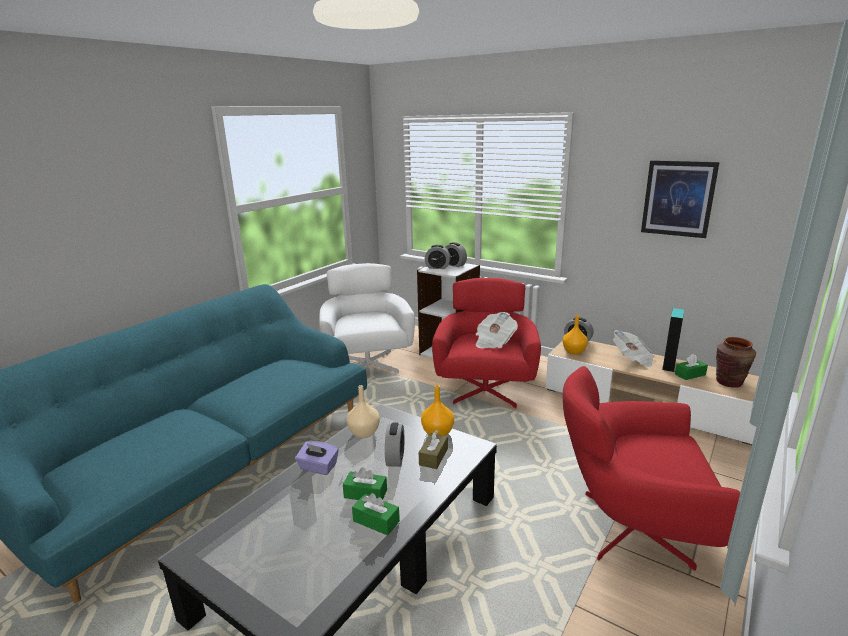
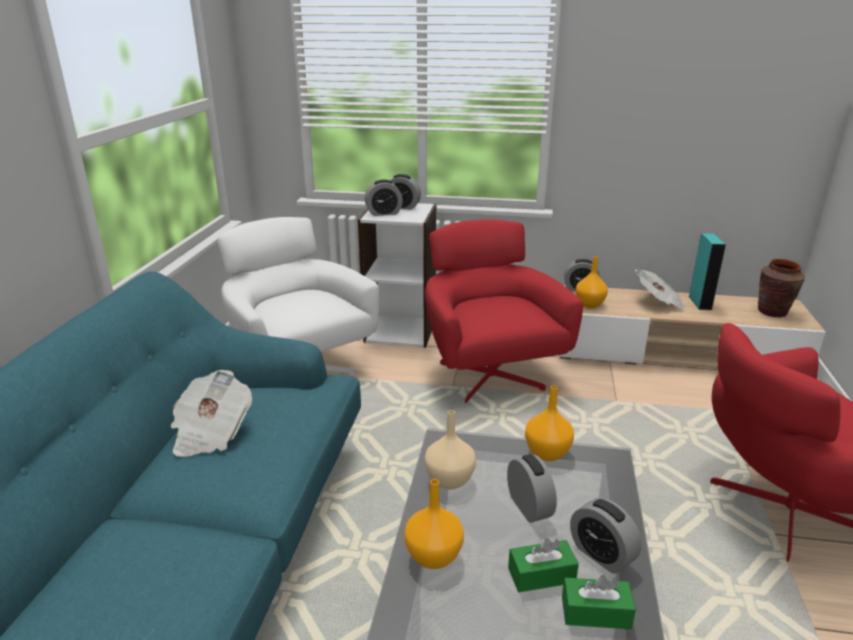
camera: 25 degrees left, 5 degrees up
(318, 467) = (434, 556): purple tissue box -> orange vase
(411, 494) = (601, 554): none -> alarm clock
(433, 457) = (575, 489): brown tissue box -> none
(494, 341) = (508, 308): newspaper -> newspaper (211, 433)
(678, 198) = (697, 97): picture -> none
(690, 374) = (730, 310): green tissue box -> none

